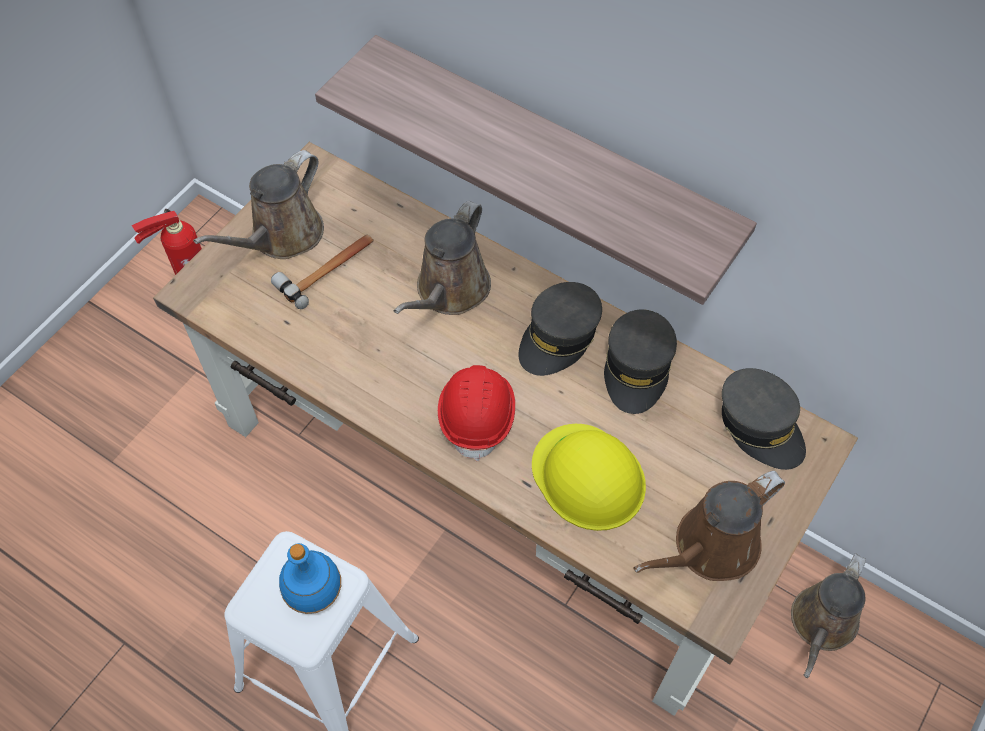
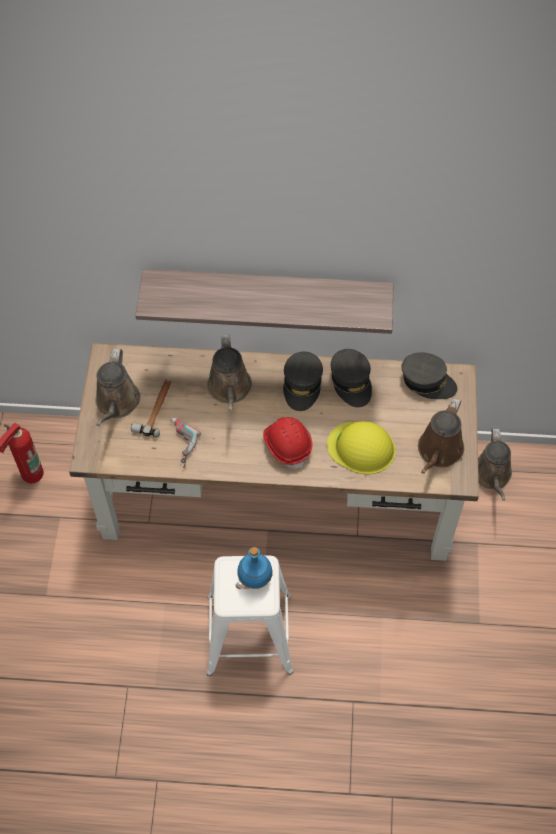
camera: 30 degrees left, 0 degrees up
(324, 332) = (178, 443): none -> power drill

